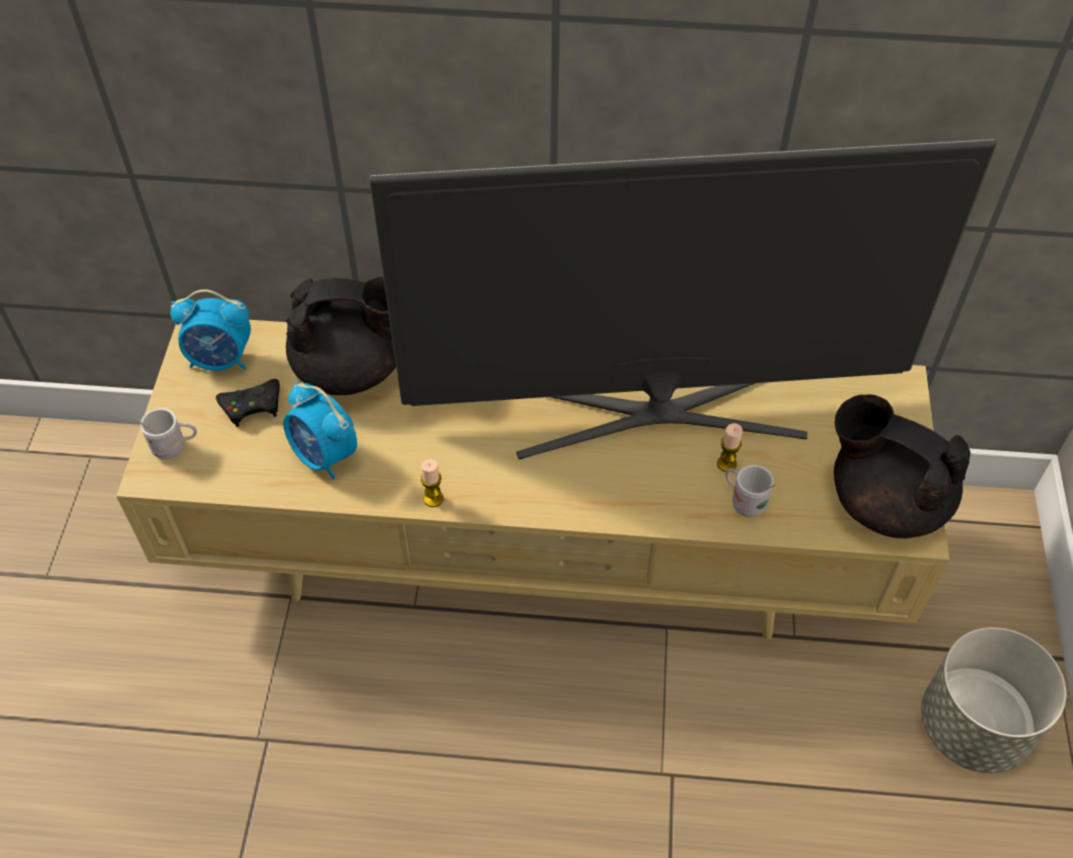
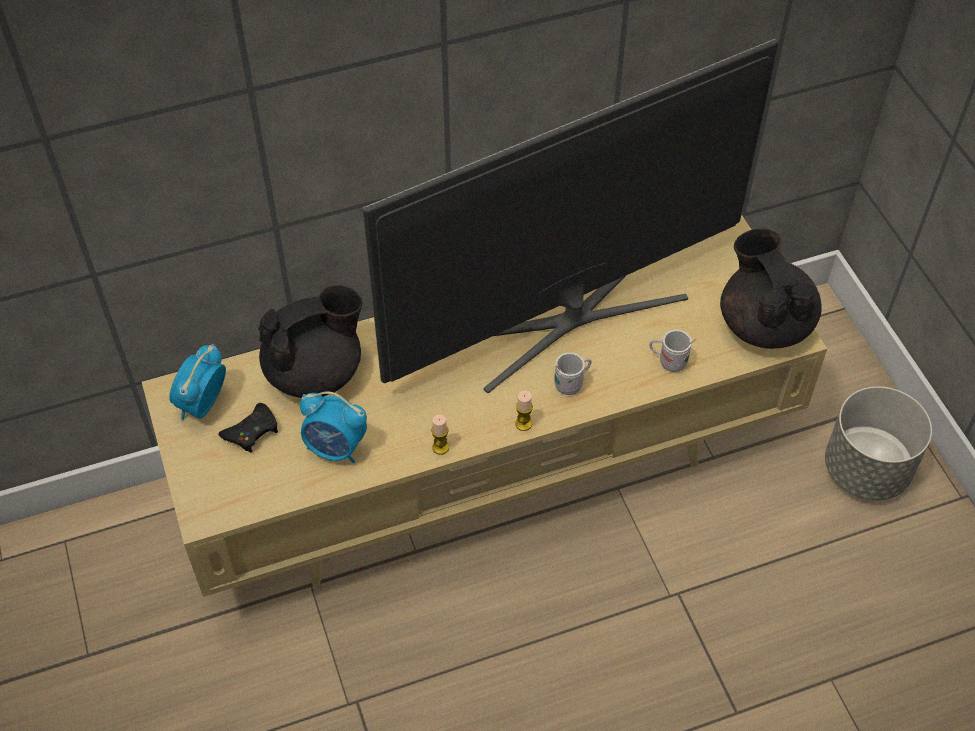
camera: 25 degrees left, 0 degrees up
(174, 448) = (208, 488): white mug -> white mug (572, 383)
(221, 359) = (202, 404): alarm clock -> alarm clock turned 135 degrees clockwise
(726, 464) = (641, 339): candle -> candle (523, 424)
(885, 500) = (764, 323): black teapot -> black teapot turned 60 degrees clockwise

